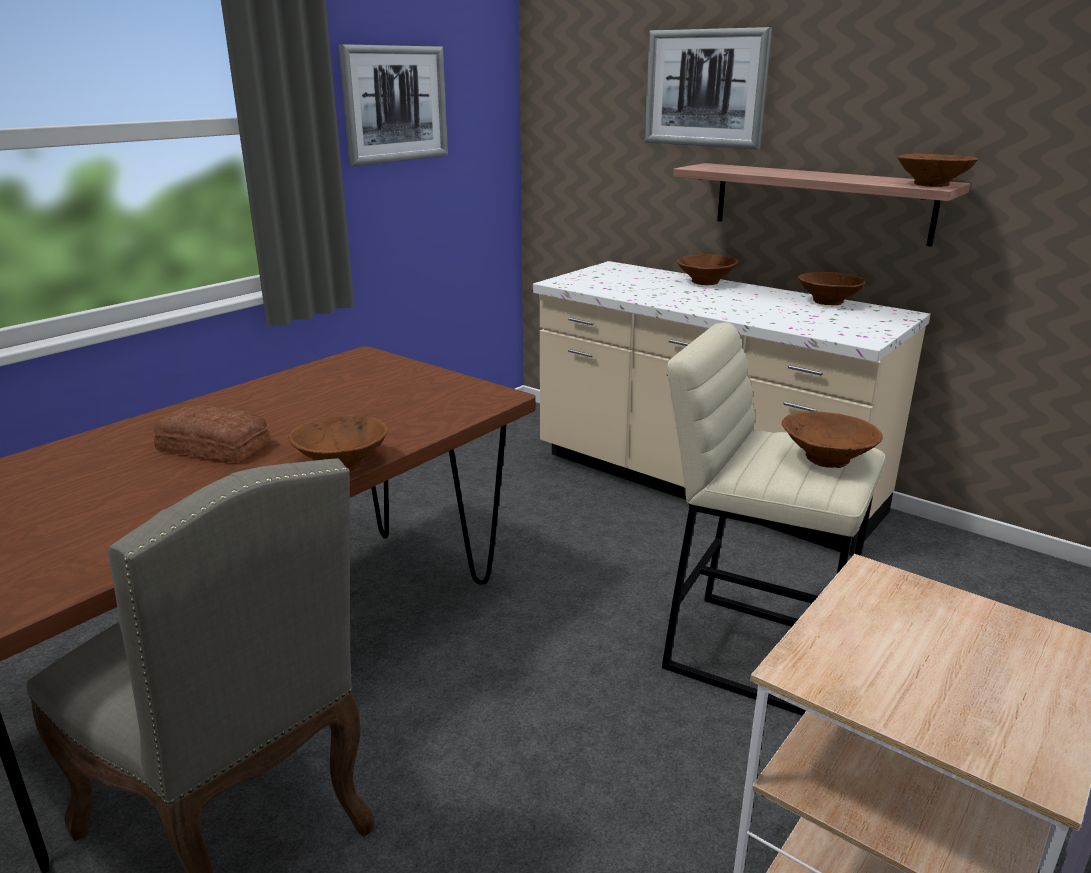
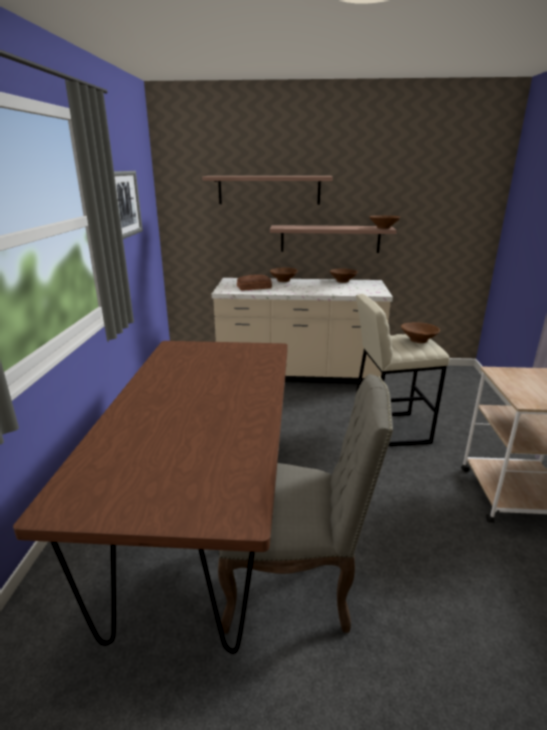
camera: 35 degrees left, 0 degrees up
(214, 446) = (188, 404): bread -> bread (253, 287)
(343, 463) = (266, 392): brown bowl -> none
(705, 88) = (269, 190): picture -> shelf

